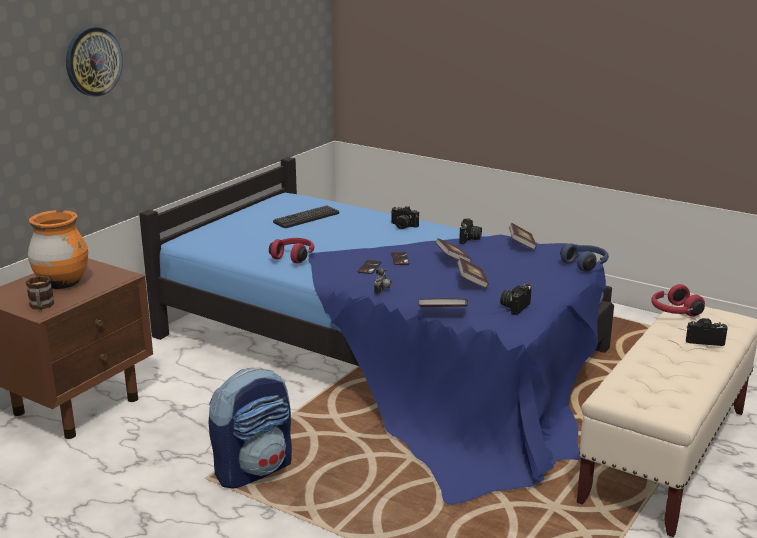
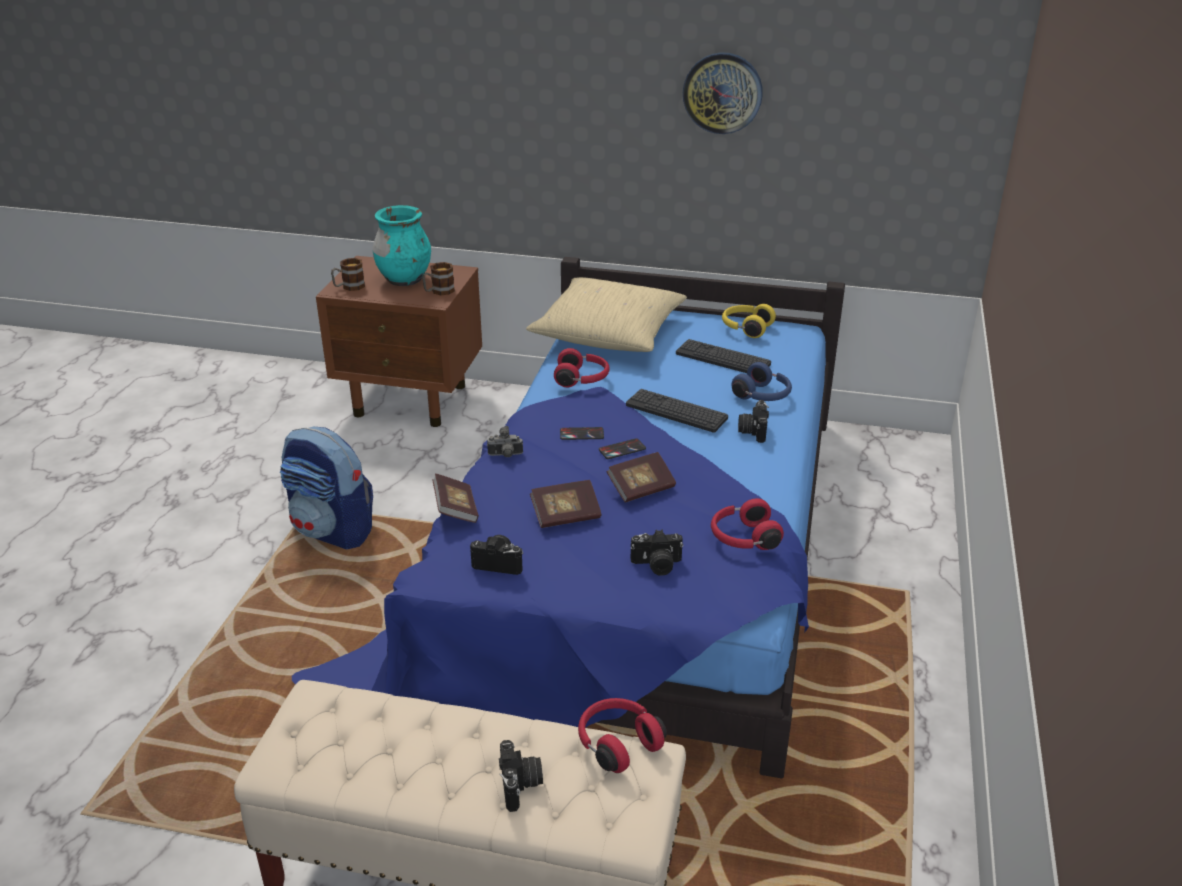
camera: 70 degrees right, 10 degrees up
(62, 283) = (404, 280): orange vase -> turquoise vase
(93, 61) = (528, 72): wall clock -> wall clock (722, 93)
(106, 273) = (438, 291): none -> mug
(229, 241) = (609, 332): none -> beige pillow
(272, 205) = (746, 328): none -> yellow headphones
(364, 239) = (676, 411): none -> keyboard
(470, 239) = (737, 491): camera -> camera (657, 565)
(521, 244) = (743, 538): book -> red headphones
(585, 264) = (707, 612): blue headphones -> blue headphones (763, 396)

